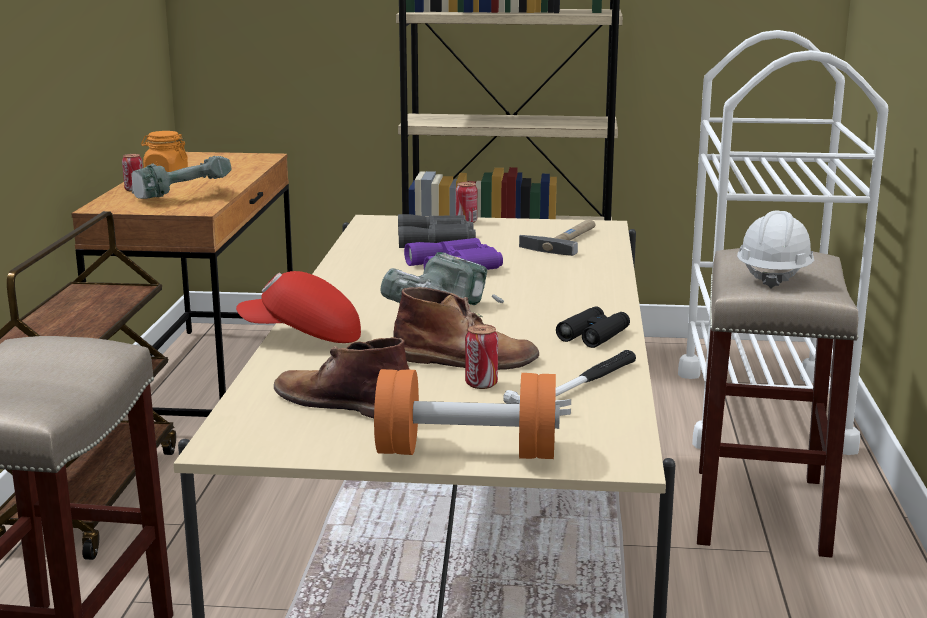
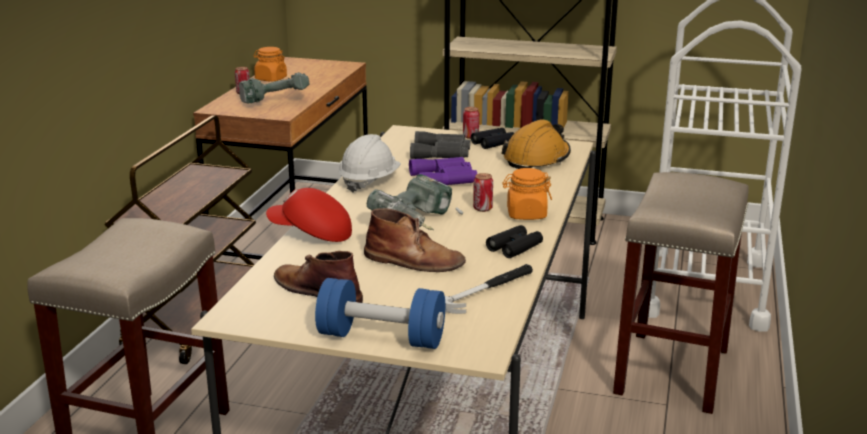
camera: 10 degrees right, 5 degrees up
(467, 452) = (381, 337): orange dumbbell -> blue dumbbell
(481, 384) = (416, 283): can -> can (482, 208)
(500, 227) = (493, 143): none -> black binoculars
(566, 240) = (537, 158): hammer -> orange hard hat
(587, 299) = (526, 214): none -> orange jar
(773, 276) = (680, 201): white hard hat -> white hard hat (369, 182)

